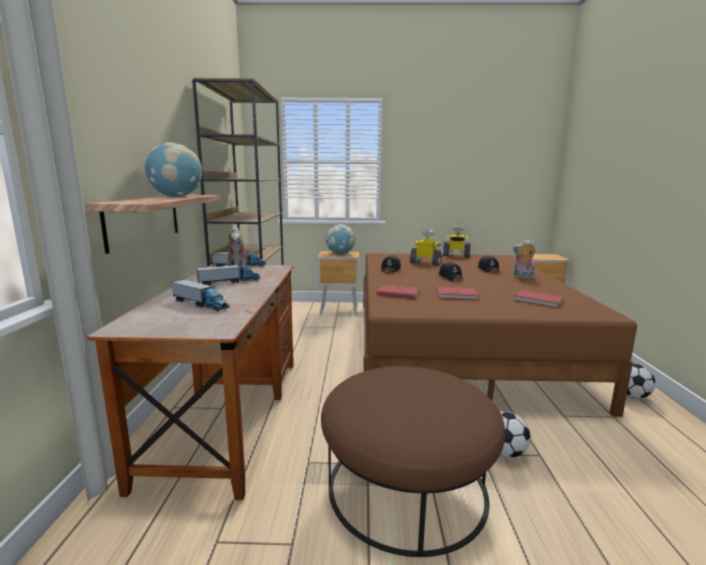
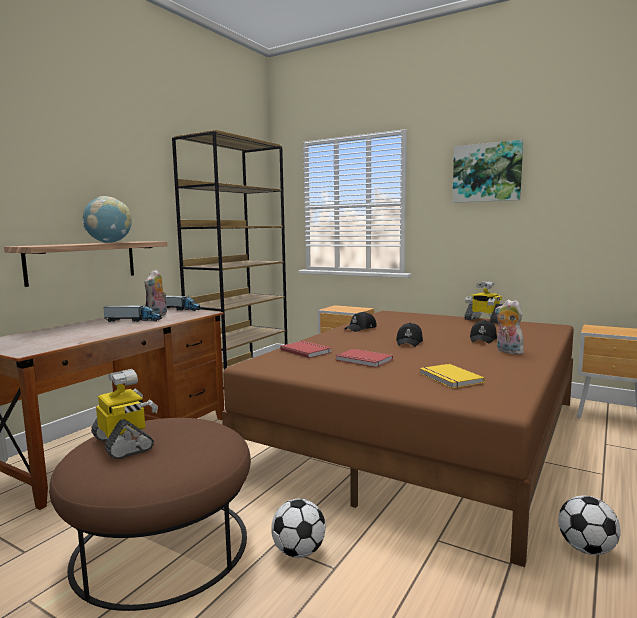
camera: 30 degrees right, 5 degrees down
(200, 304) = (68, 333): toy truck -> none
(340, 254) = (347, 309): globe -> none
(426, 263) = (421, 325): toy robot -> toy robot (124, 444)
(448, 141) = (487, 172): none -> picture
(538, 301) = (449, 378): red book -> yellow book

